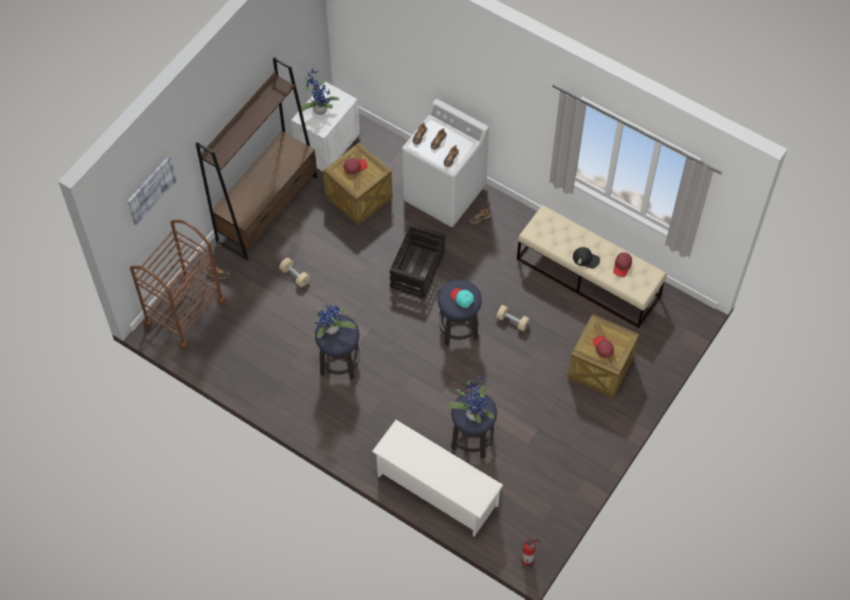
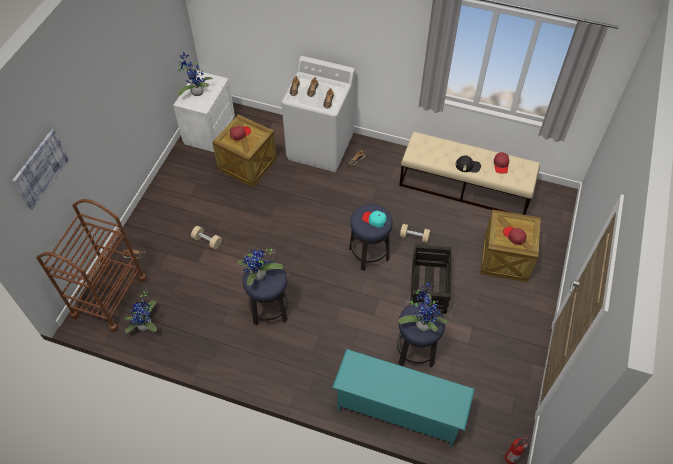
camera: 15 degrees left, 5 degrees down
(215, 351) = (146, 326): none -> potted plant
(267, 208) = (168, 190): brown bookcase -> none
(417, 270) = (316, 212): crate -> crate (429, 287)
(436, 490) = (398, 410): white shoe rack -> turquoise shoe rack

